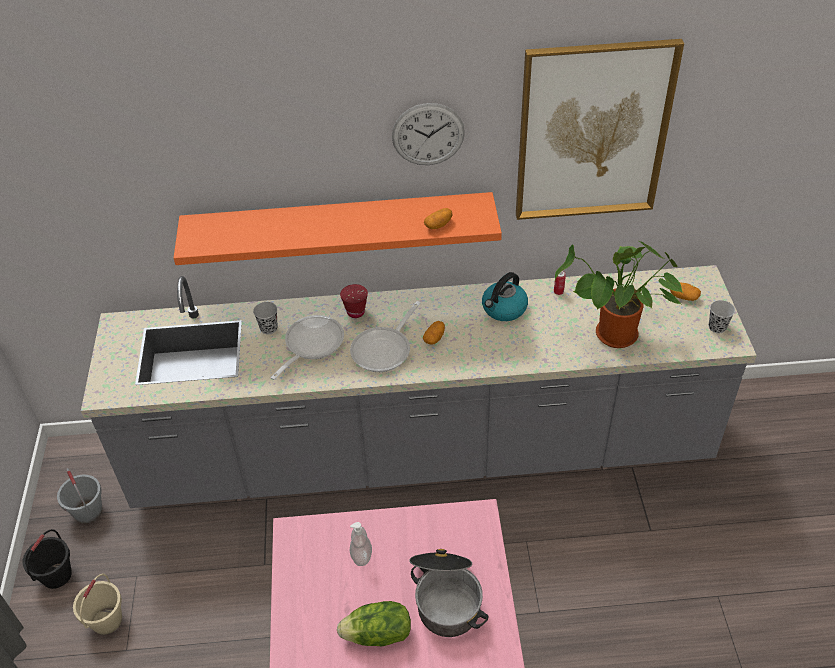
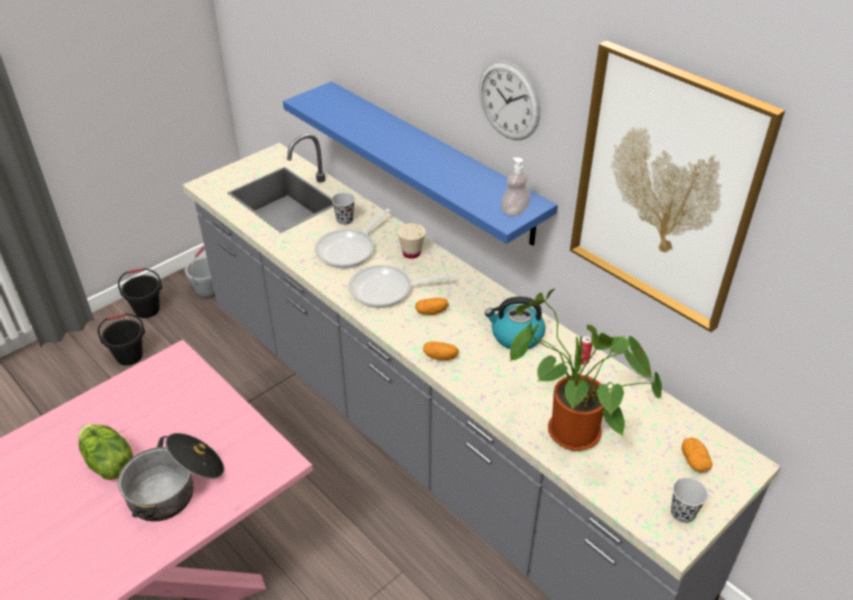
camera: 50 degrees right, 5 degrees down
(106, 620) = (129, 356): beige bucket -> black bucket
(311, 345) = (349, 249): frying pan -> frying pan turned 135 degrees clockwise
(339, 224) = (432, 161): orange shelf -> blue shelf
(355, 312) = (411, 253): red cup -> beige cup
(361, 555) = (182, 409): soap dispenser -> soap dispenser (514, 211)
(438, 225) = (471, 196): potato -> potato (440, 356)

